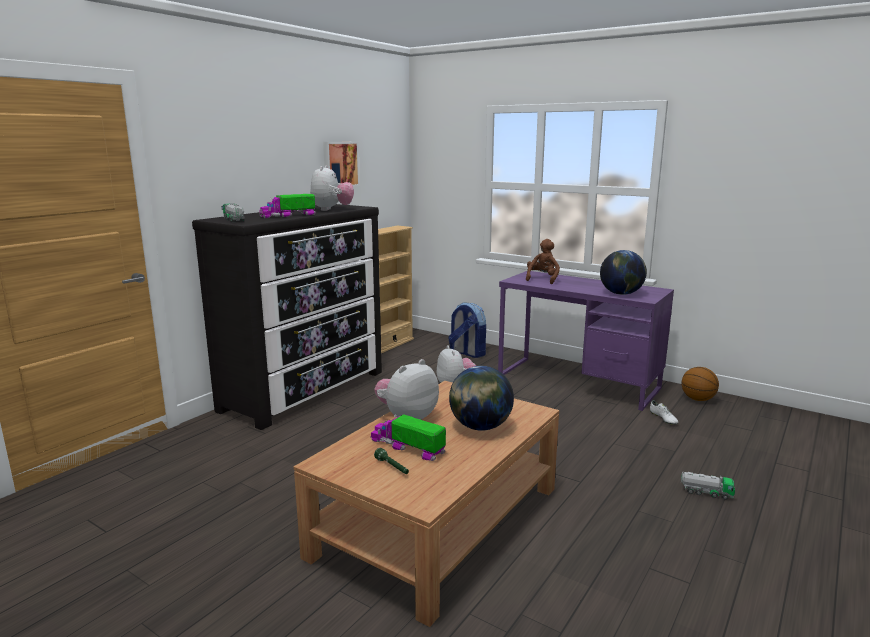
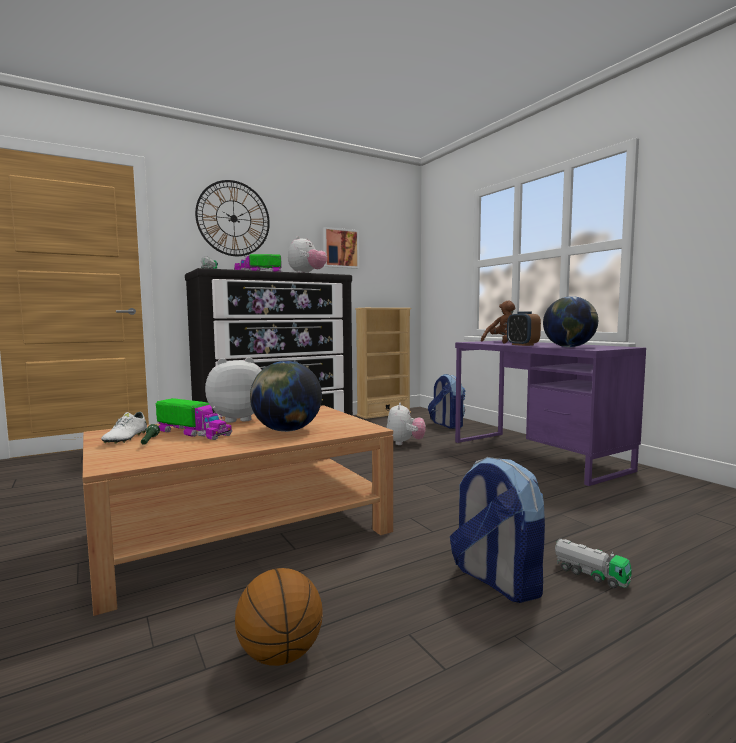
camera: 25 degrees right, 10 degrees down
(235, 142) = (233, 218): none -> wall clock
(407, 447) = (193, 433): toy truck -> toy truck turned 150 degrees clockwise
(575, 289) = (522, 345): none -> alarm clock
(659, 513) = (496, 580): none -> backpack
(663, 419) = (608, 496): white shoe -> white shoe (125, 438)
(698, 399) = (679, 487): basketball -> basketball (280, 655)

